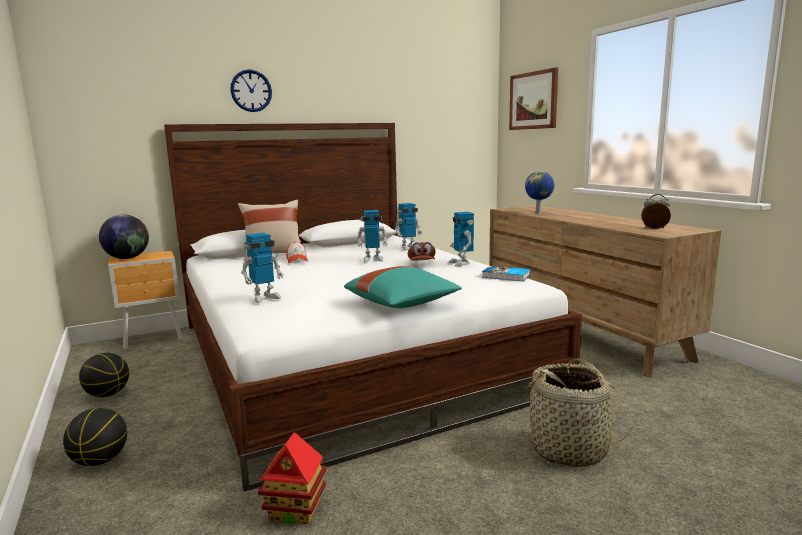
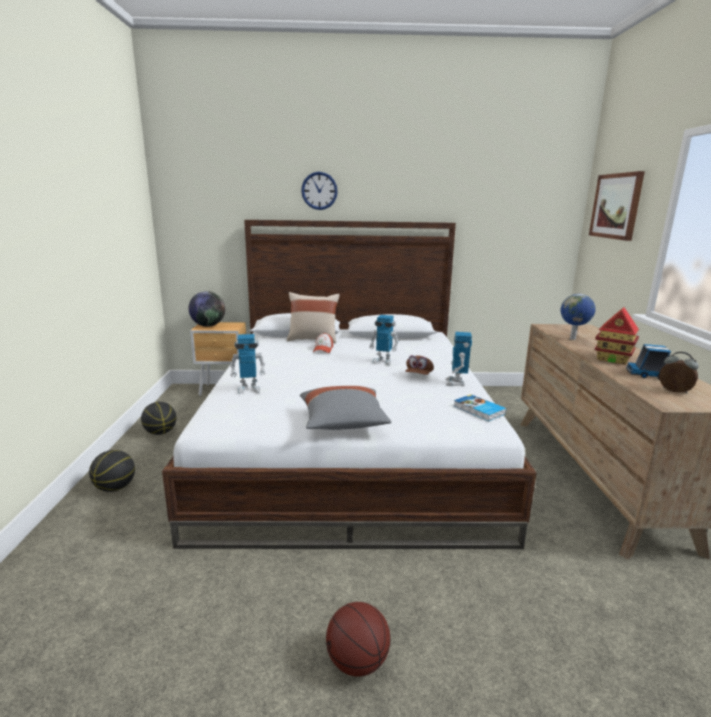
camera: 25 degrees right, 5 degrees up
(296, 510) = (191, 579): toy house -> toy house (613, 359)
(402, 304) = (343, 423): turquoise pillow -> grey pillow
(408, 247) = (432, 352): toy robot -> none
(526, 511) = (357, 662): none -> basketball
(570, 449) = (457, 612): basket -> none
(624, 223) = (648, 374): none -> toy truck

